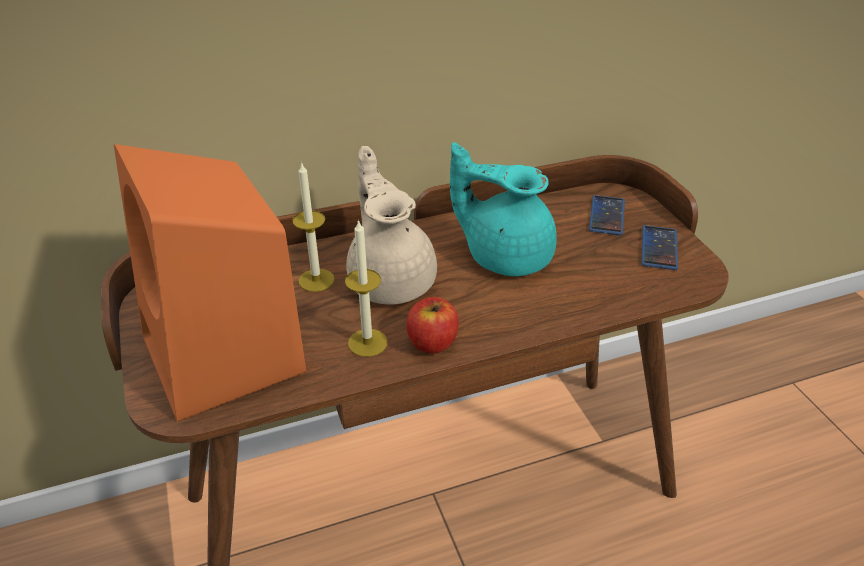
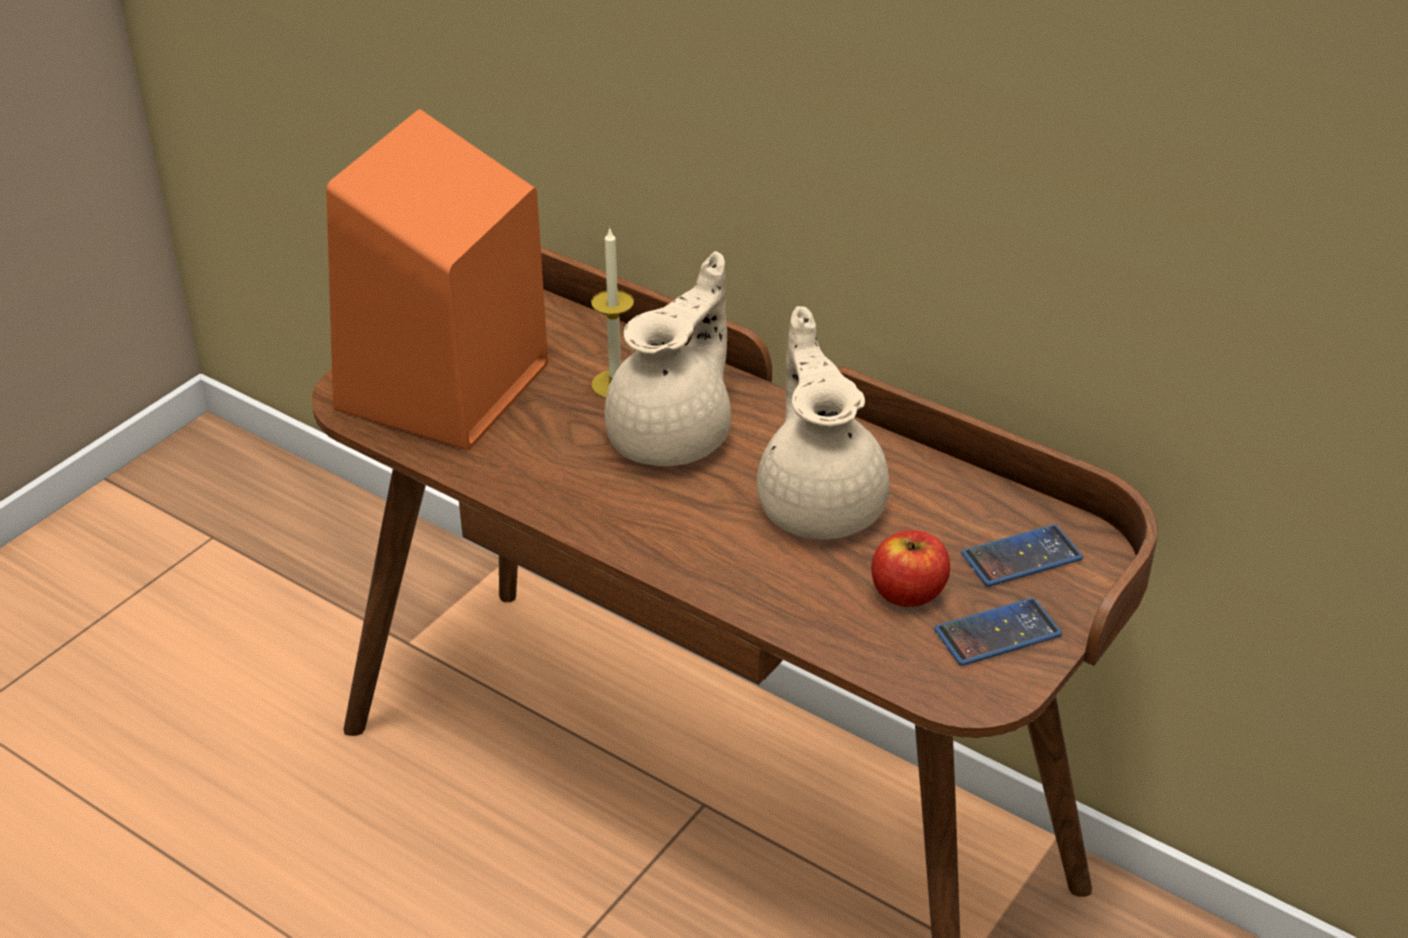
camera: 55 degrees right, 0 degrees up
(367, 343) = (550, 469): candle -> none
(432, 342) = (596, 514): apple -> apple (907, 593)
(505, 255) = (821, 502): turquoise teapot -> beige teapot

